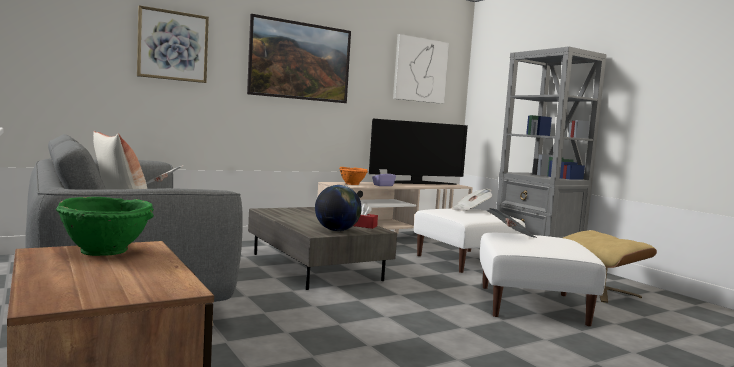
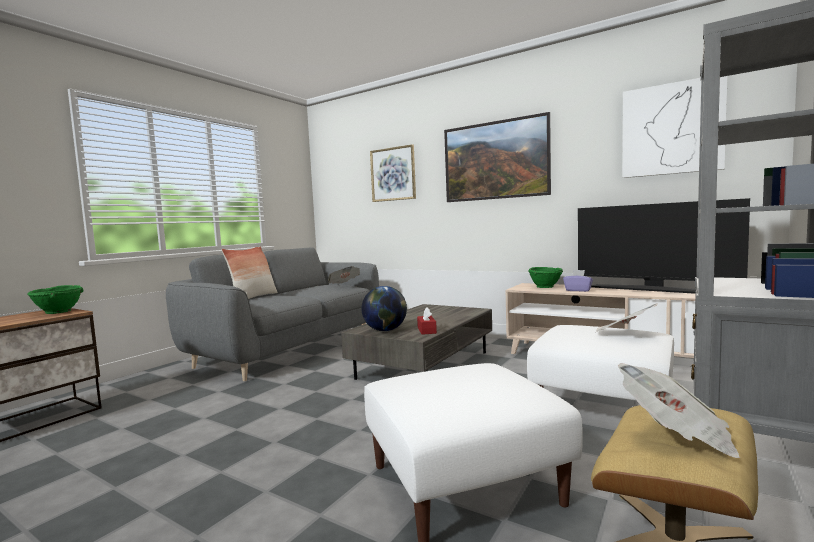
camera: 65 degrees right, 0 degrees up
(352, 184) = (545, 287): orange bowl -> green bowl
(511, 236) = (465, 372): newspaper -> newspaper (676, 434)

